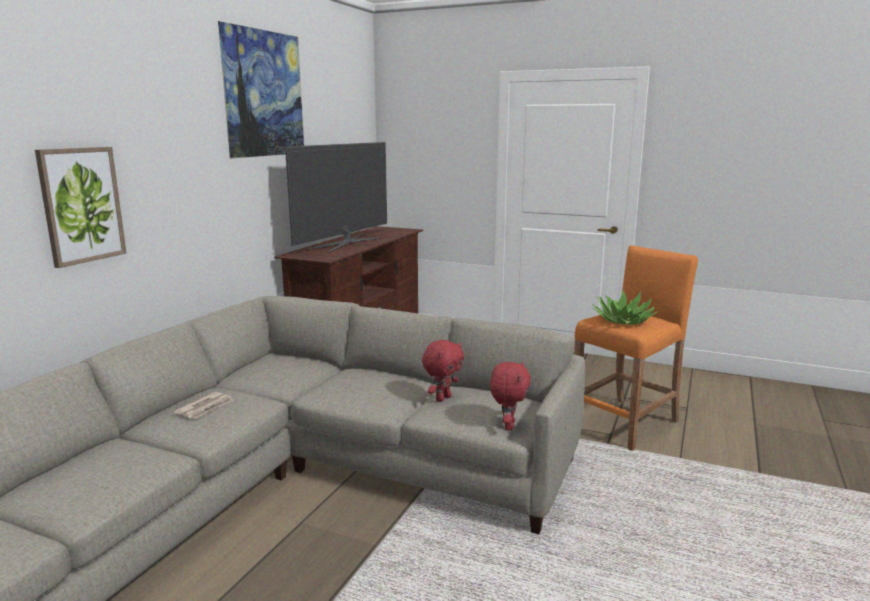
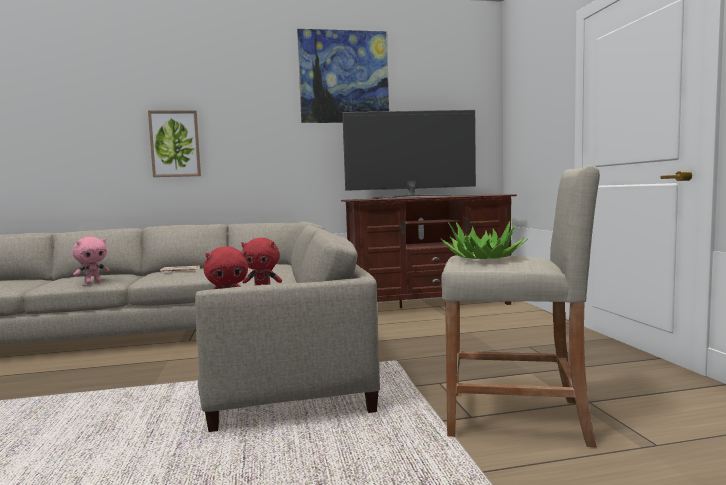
camera: 55 degrees right, 10 degrees down
(147, 472) = (93, 283): none -> pink plush toy
(625, 423) = (515, 418): orange stool -> beige stool

